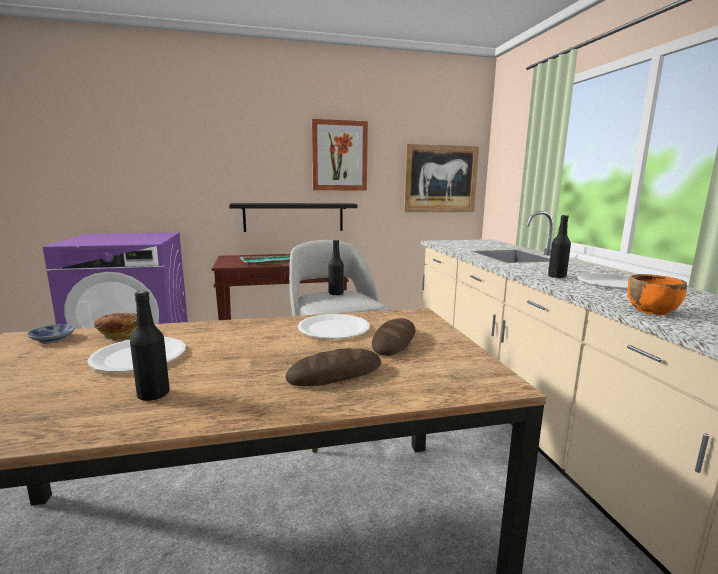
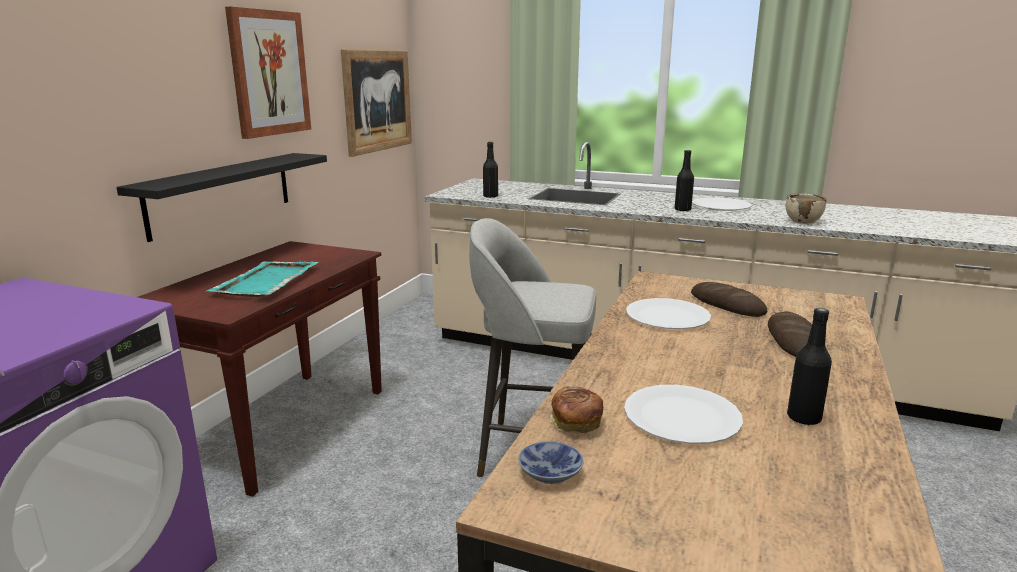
camera: 55 degrees left, 5 degrees up
(336, 294) = (525, 289): black bottle -> black bottle (490, 196)
(652, 311) = (803, 221): orange bowl -> beige bowl

